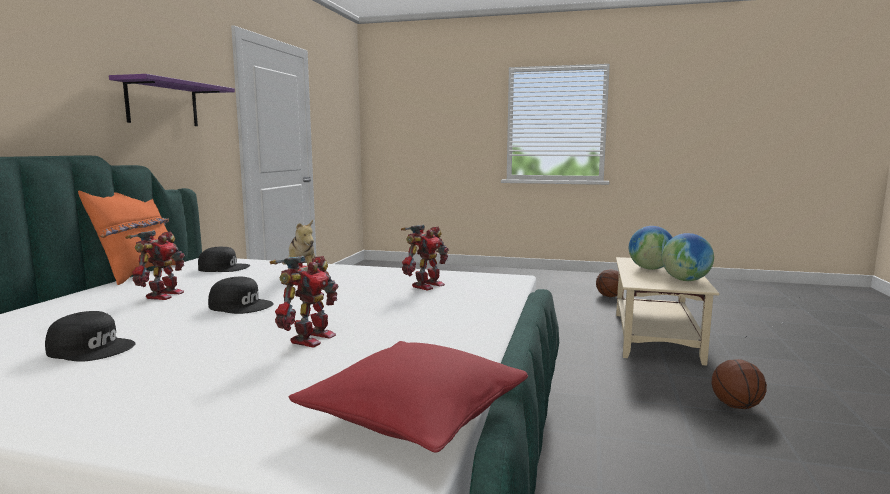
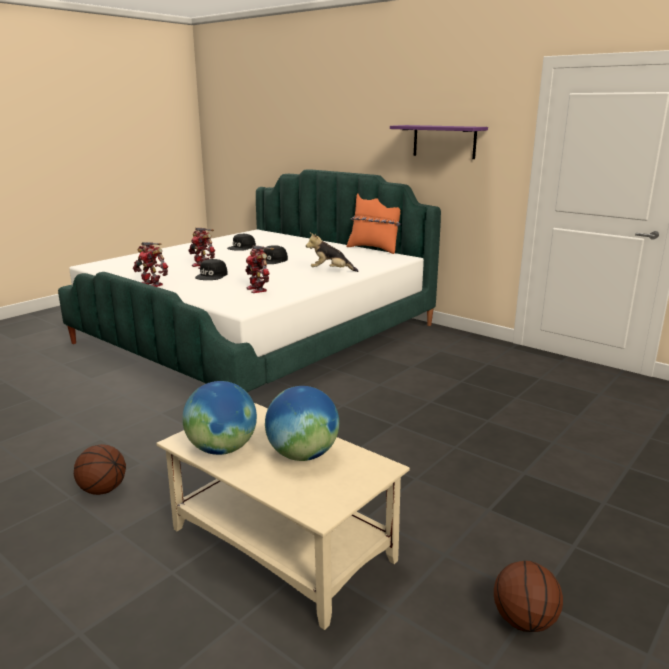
camera: 115 degrees right, 10 degrees up
(162, 295) = (313, 252): toy robot -> toy robot (152, 284)
(224, 268) = (372, 260): black cap -> black cap (212, 276)
(415, 415) = (112, 270): red pillow -> none

